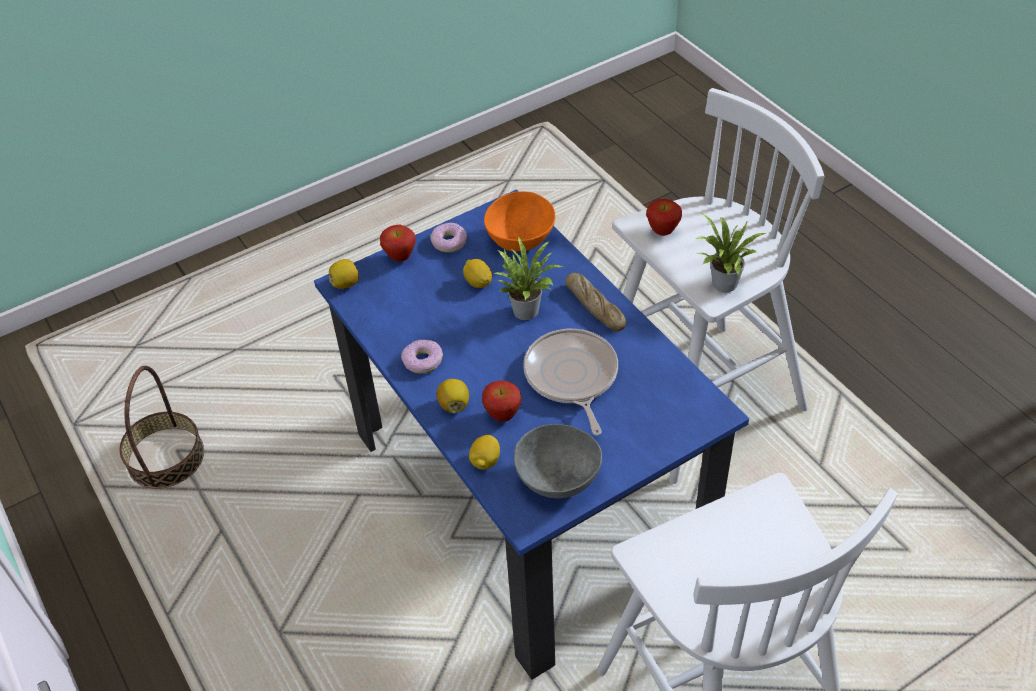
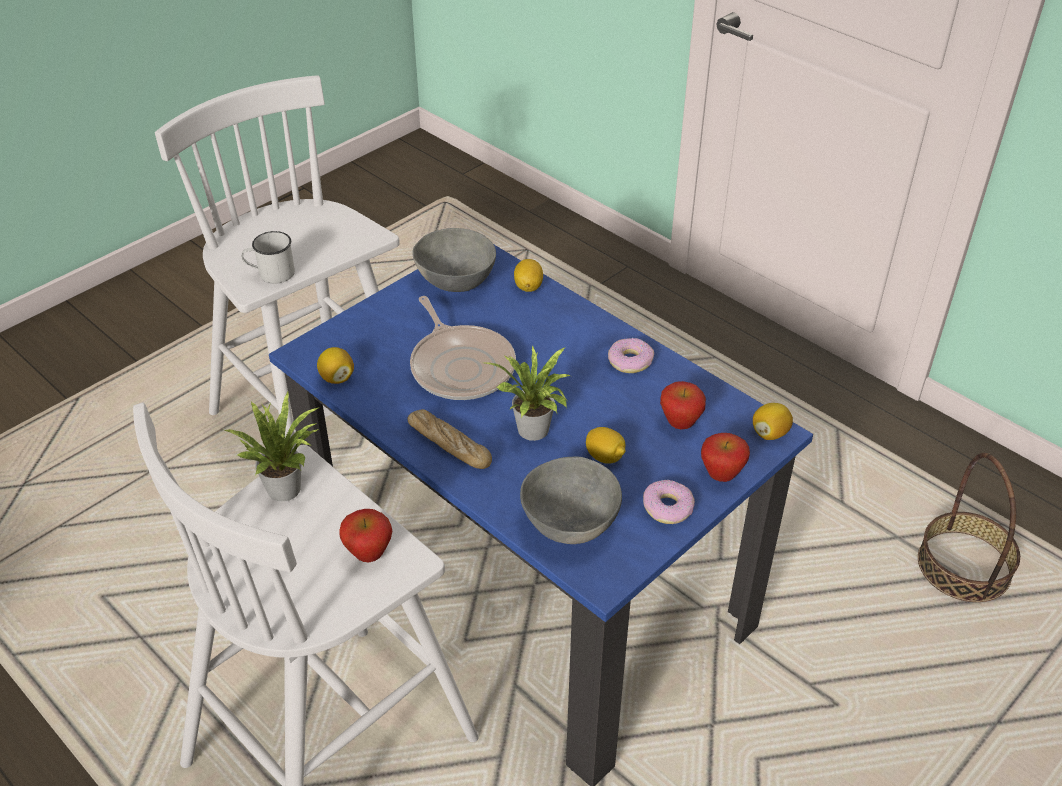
camera: 165 degrees right, 5 degrees down
(454, 405) = (577, 326): lemon -> lemon (336, 377)
(503, 416) = (524, 323): apple -> apple (680, 424)
(522, 239) = (569, 525): orange bowl -> grey bowl
(755, 511) = (271, 273): none -> white mug

